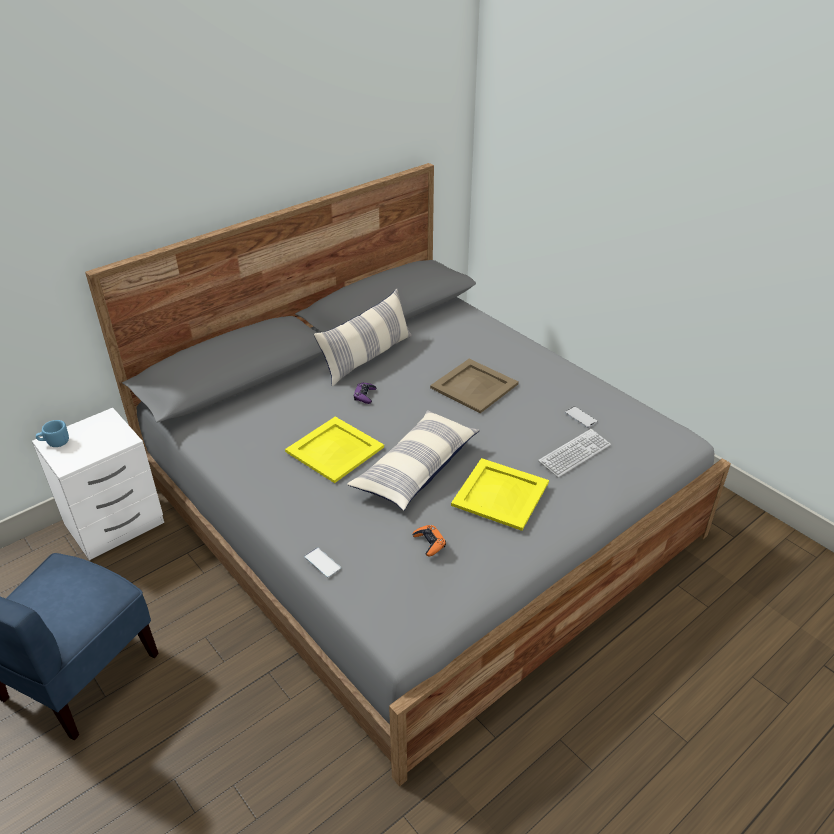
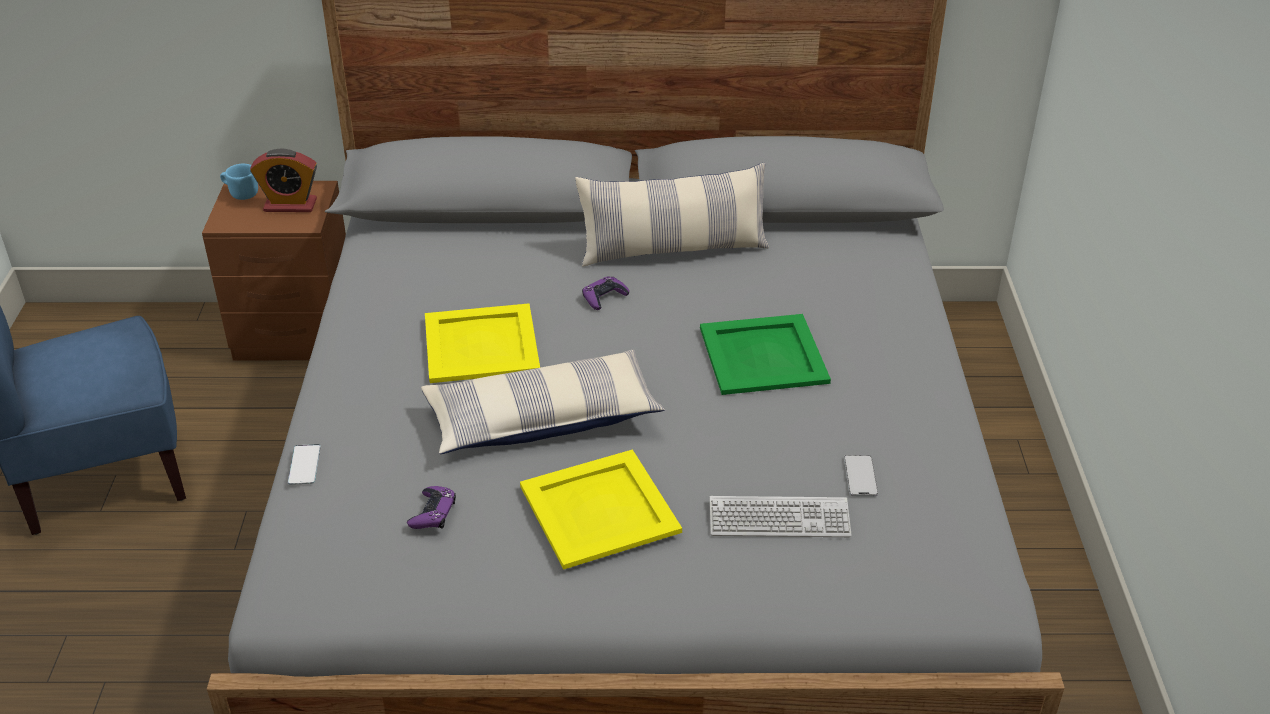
camera: 40 degrees right, 0 degrees up
(100, 434) = (290, 205): none -> alarm clock
(117, 523) = (298, 335): white nightstand -> brown nightstand
(429, 542) = (433, 513): orange game controller -> purple game controller
(473, 386) = (762, 354): beige tray -> green tray

